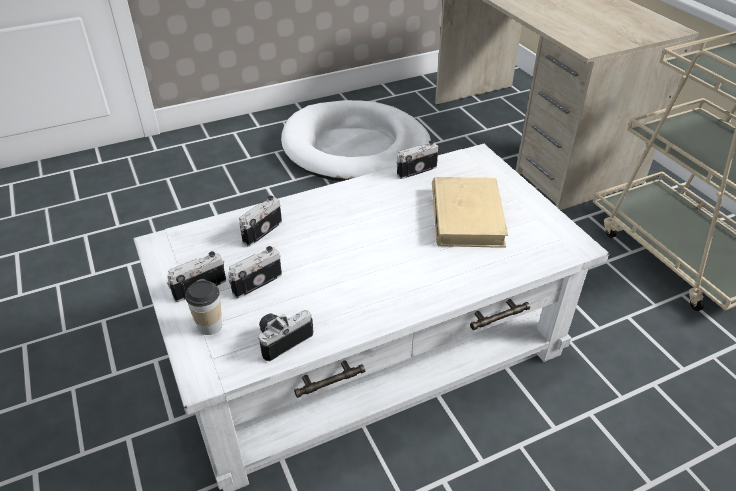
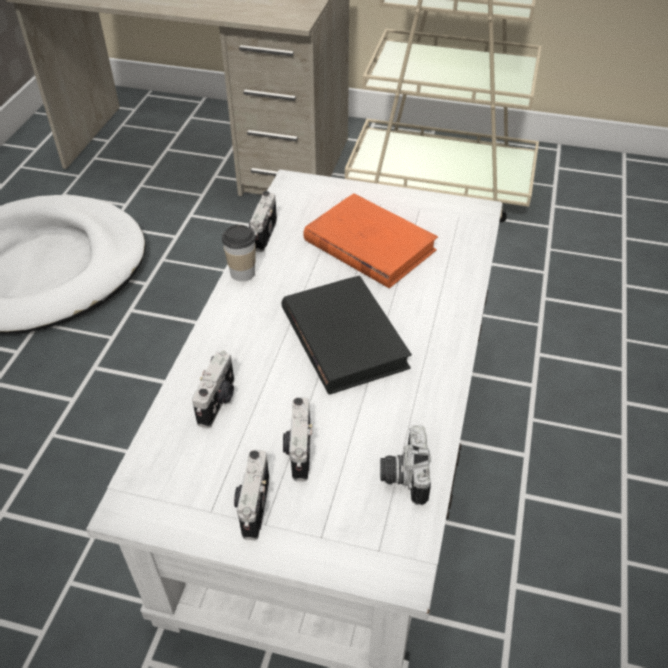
camera: 50 degrees left, 5 degrees up
(210, 325) = (326, 527): cup -> cup (242, 273)
(261, 231) = (218, 402): camera -> camera turned 150 degrees counterclockwise
(368, 251) = (343, 338): none -> black book
(466, 216) = (369, 245): beige book -> orange book

